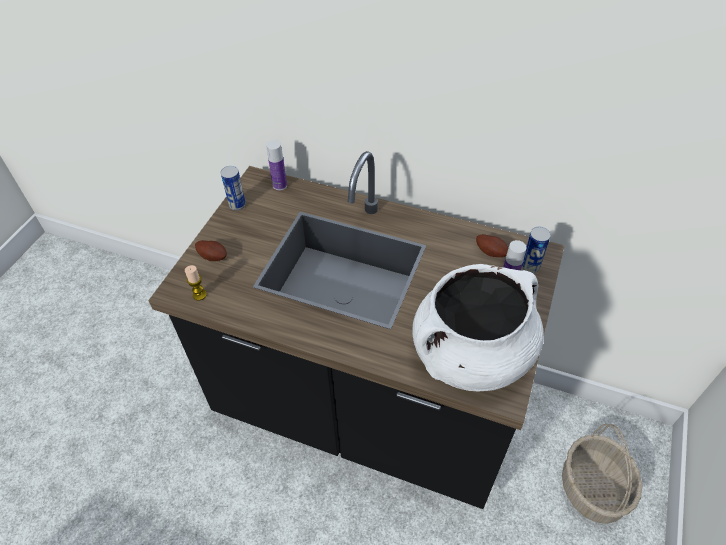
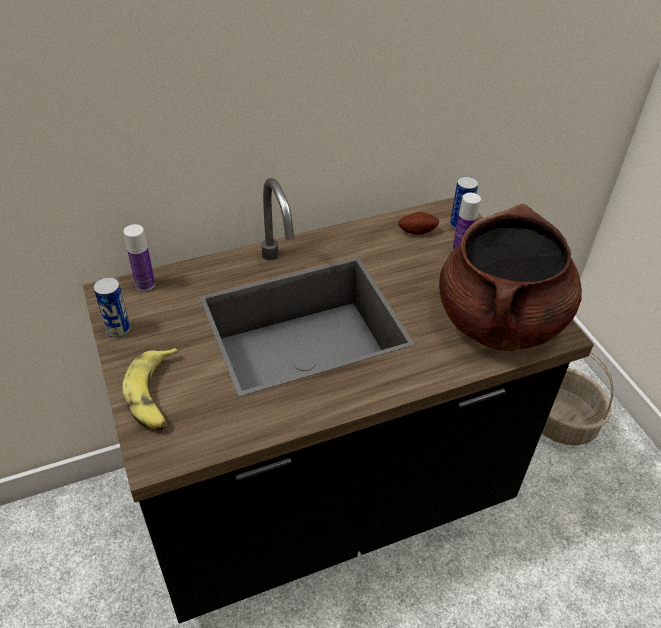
camera: 45 degrees left, 5 degrees down
(199, 295) = (188, 443): candle -> none
(213, 256) = (155, 396): potato -> banana
(471, 355) = (500, 321): white cooking pot -> brown cooking pot

